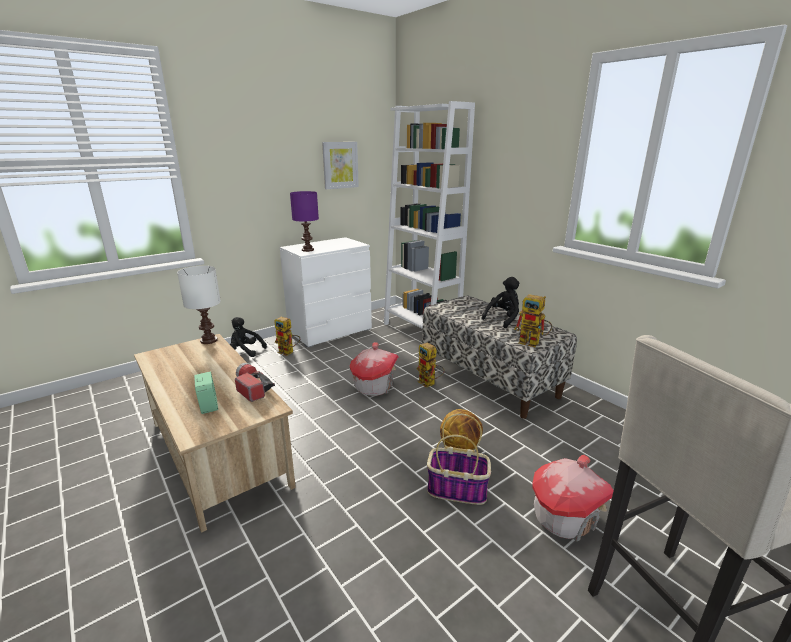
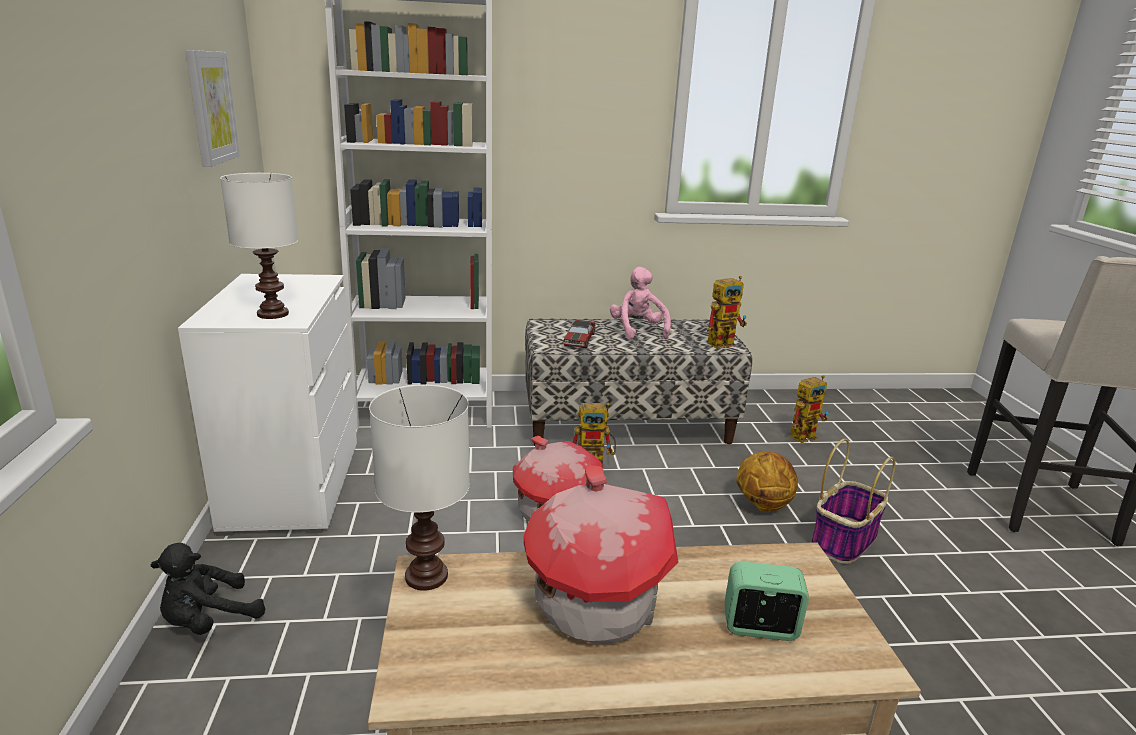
camera: 60 degrees left, 0 degrees up
(252, 388) = (717, 564): flashlight -> none
(289, 352) = (309, 561): toy robot -> toy robot (805, 435)
(307, 250) = (274, 314): purple table lamp -> white table lamp
(459, 310) = (579, 340): none -> toy car
(503, 319) = (637, 330): black plush toy -> pink plush toy
(565, 517) = (910, 497): toy house -> toy house (596, 602)

